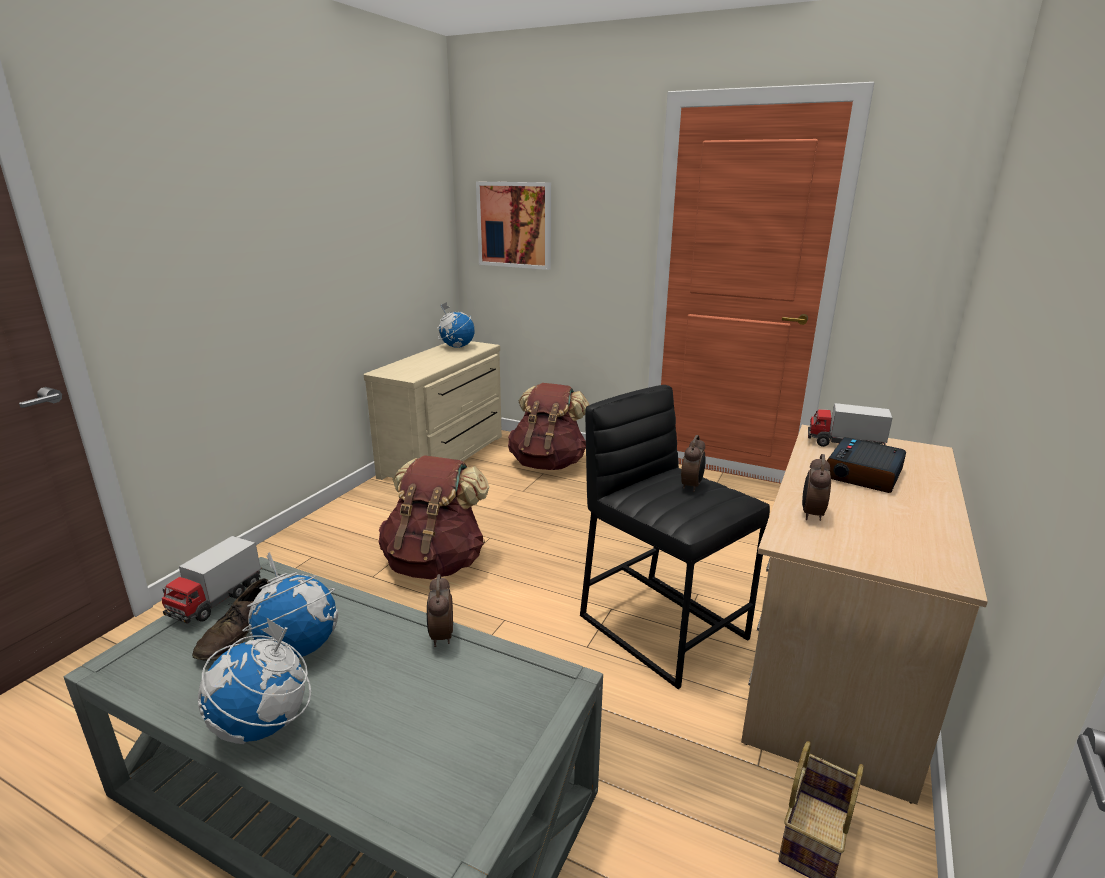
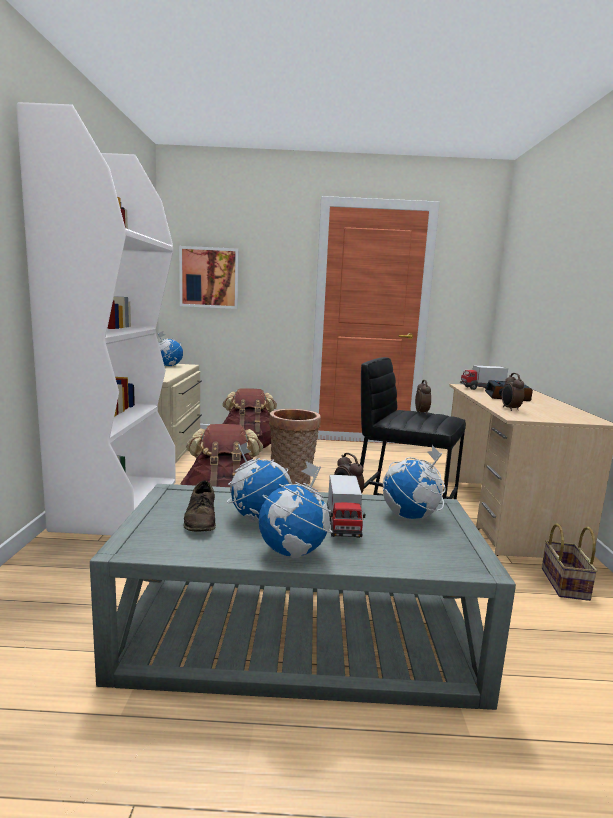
camera: 25 degrees left, 10 degrees down
(216, 600) = (159, 507): toy truck -> toy truck (343, 526)
(329, 535) = (118, 504): none -> white bookcase
(491, 694) = (410, 516): none -> globe
(554, 534) = (292, 482): none -> basket

